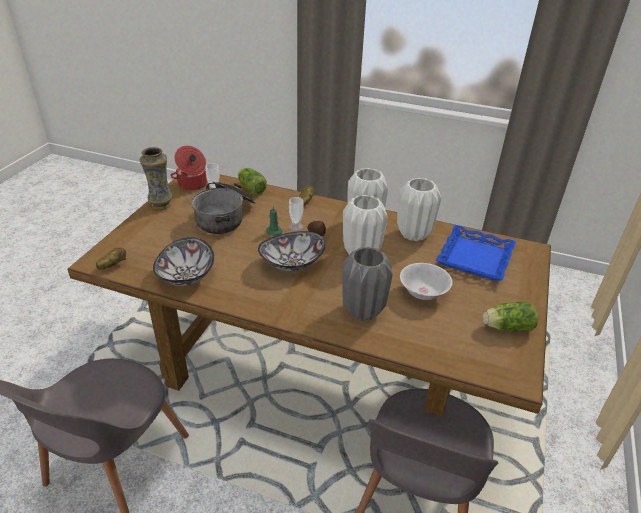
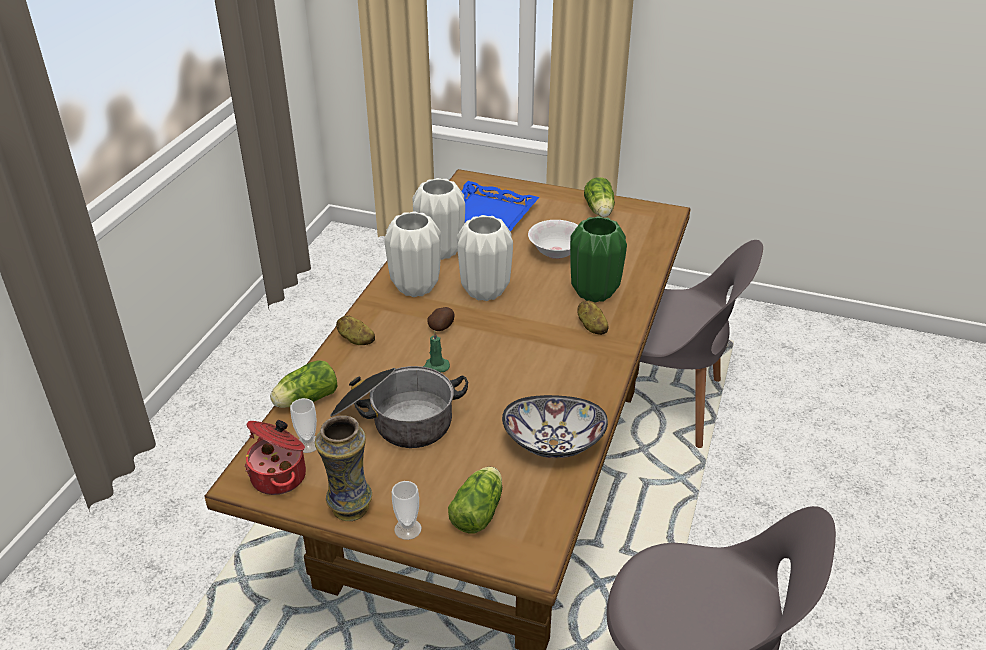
camera: 90 degrees left, 0 degrees up
(113, 265) = (538, 532): potato -> potato (591, 327)
(140, 244) = (479, 510): none -> lettuce
(292, 263) = (513, 347): bowl -> none
(296, 226) = (423, 346): cup -> cup (407, 529)
(363, 310) = (594, 292): grey vase -> green vase

